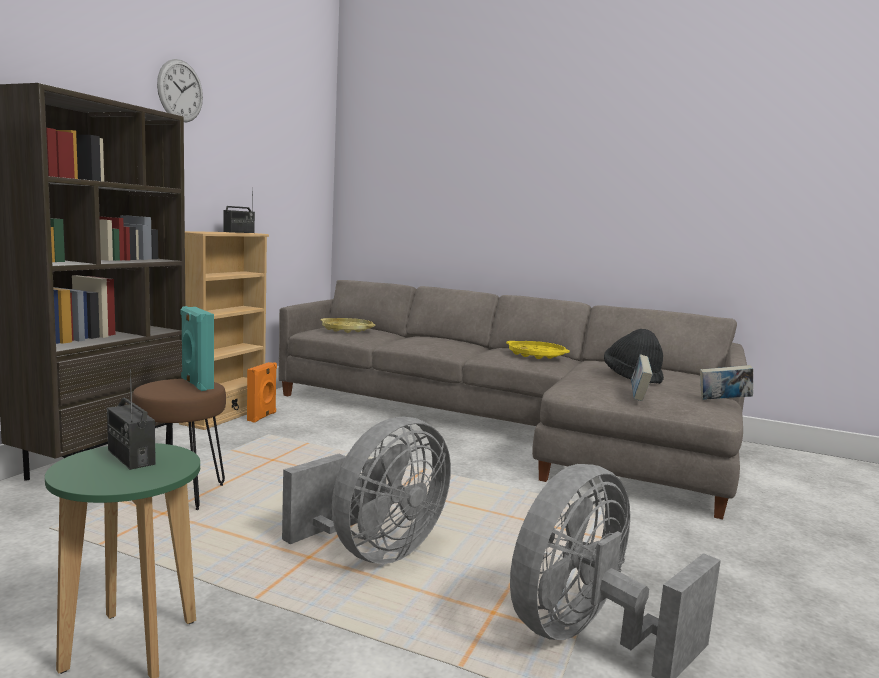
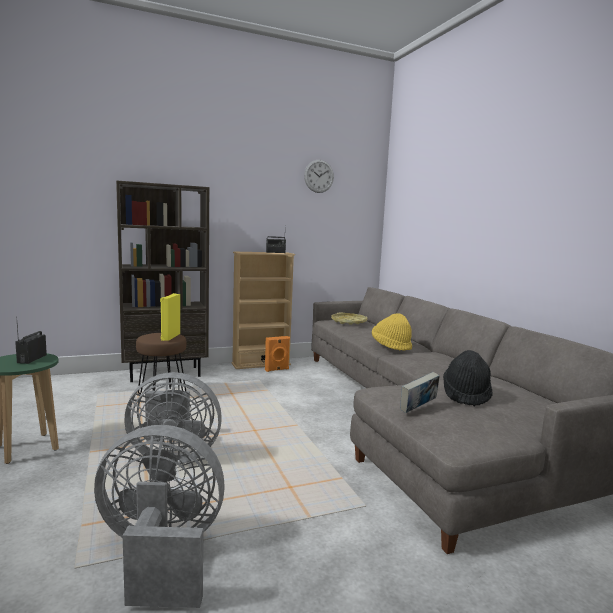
camera: 45 degrees right, 0 degrees up
(180, 91) = (241, 170): wall clock -> wall clock (319, 176)
(196, 384) = (170, 337): turquoise speaker -> yellow speaker
(459, 348) = (391, 346): none -> yellow hat
(536, 354) = (437, 361): yellow tray -> none
(723, 401) = (491, 437): book -> none

